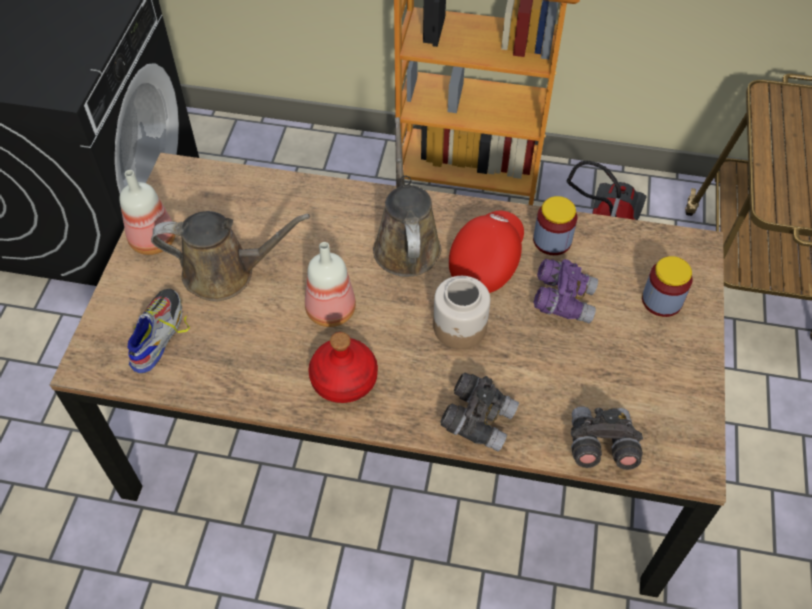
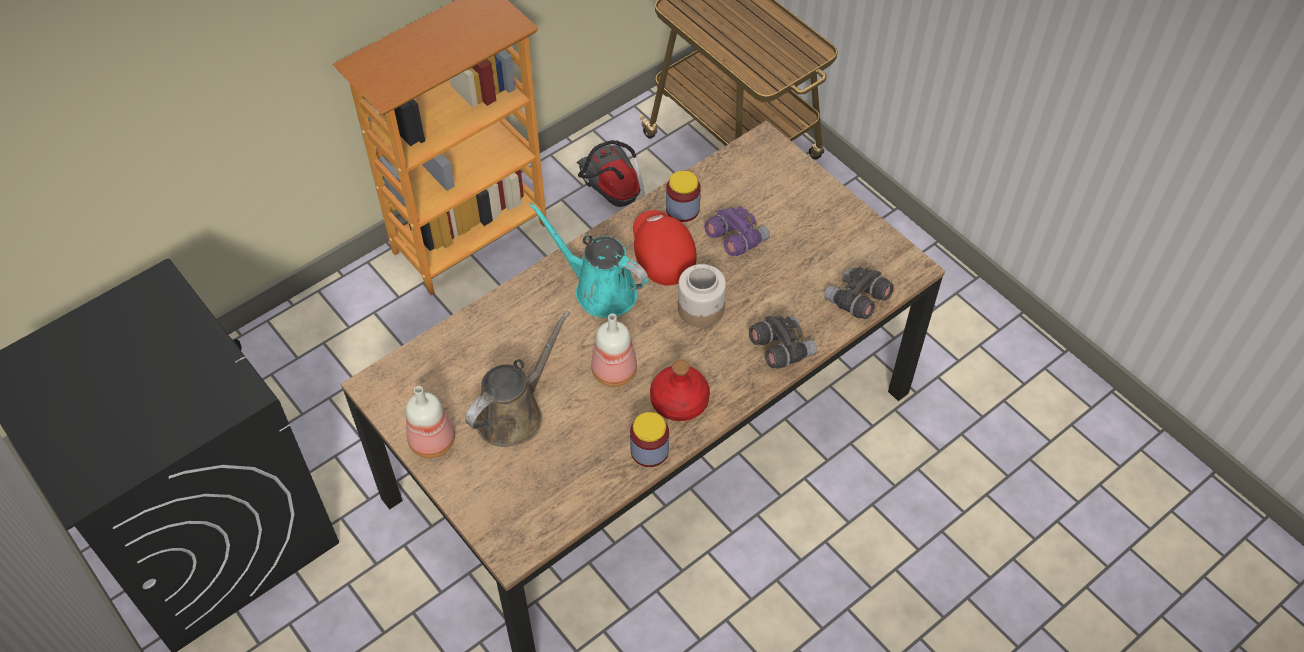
camera: 50 degrees left, 0 degrees up
(157, 333) = (527, 490): shoe -> none
(406, 243) = (600, 289): brown watering can -> turquoise watering can
(661, 300) = (786, 191): jar -> jar (649, 450)

